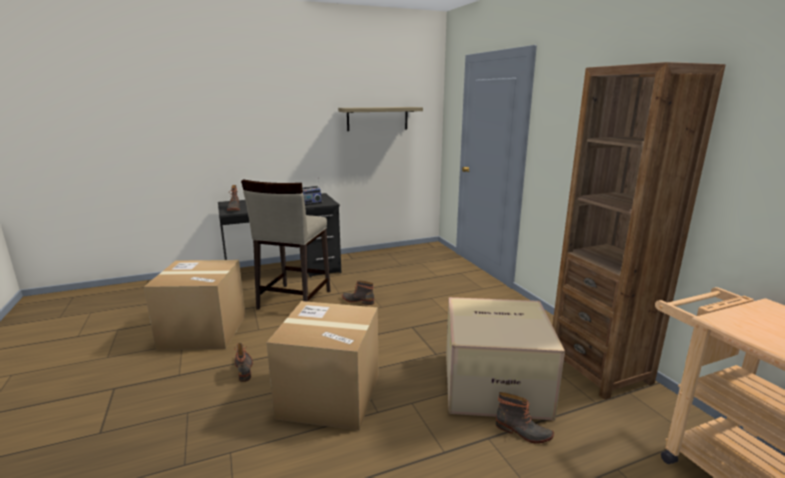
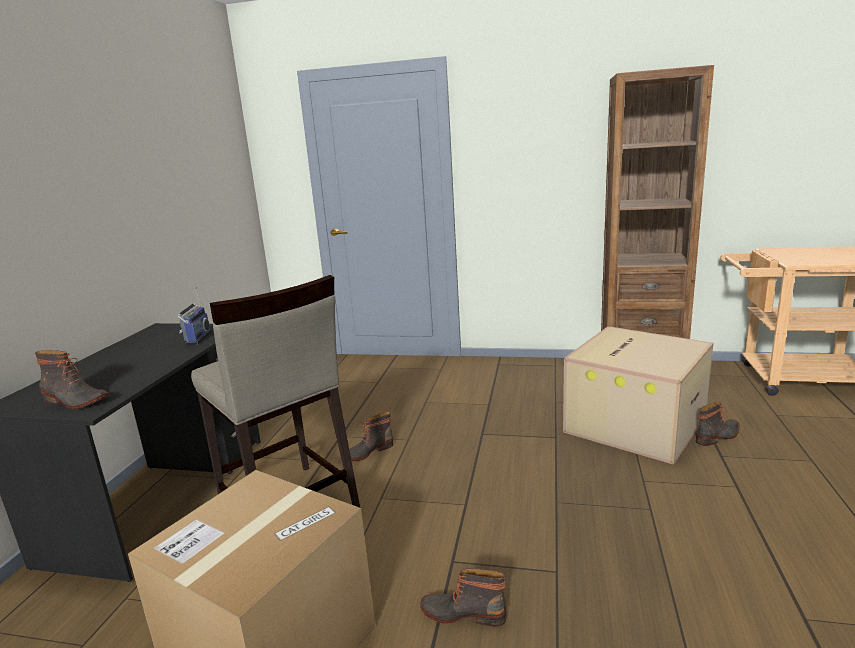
camera: 55 degrees left, 0 degrees up
(330, 396) = (597, 538): cardboard box -> none
(377, 118) = (190, 175): shelf -> none

